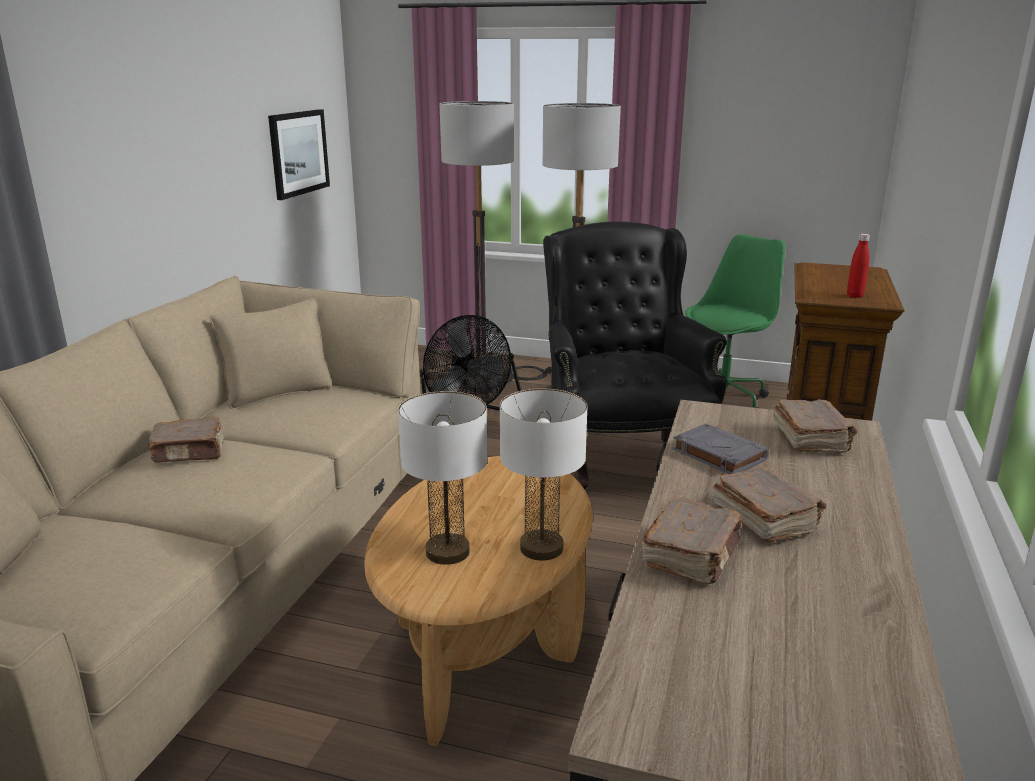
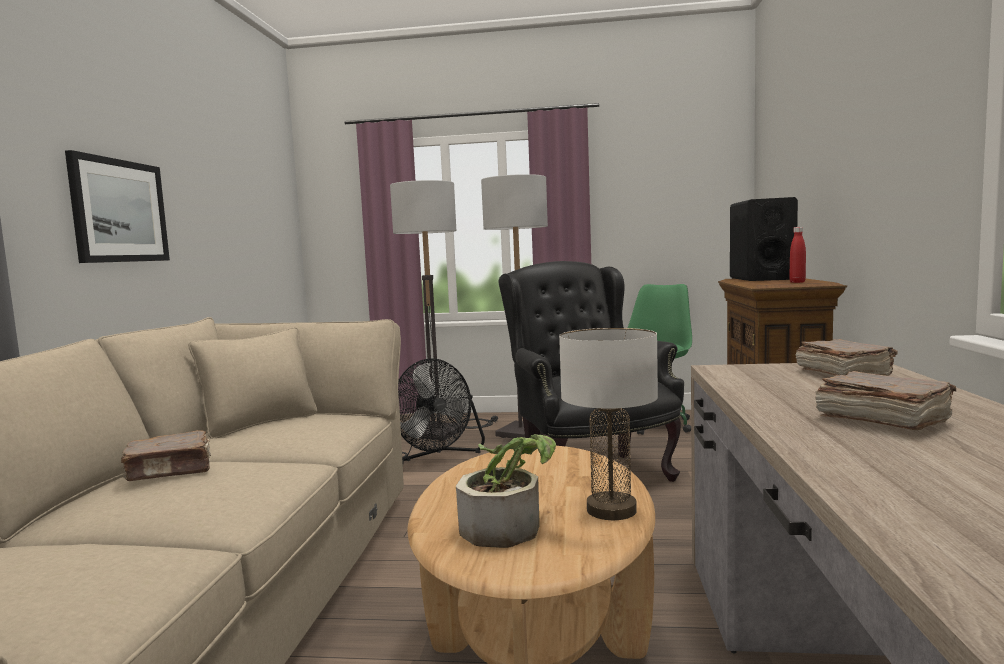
camera: 10 degrees left, 15 degrees down
(298, 153) = (260, 237): picture -> picture (119, 211)
(448, 552) = (509, 525): table lamp -> potted plant
(692, 556) = (850, 450): brown book -> none
(718, 454) = (772, 388): grey book -> none
(836, 272) = (761, 278): none -> black speaker

